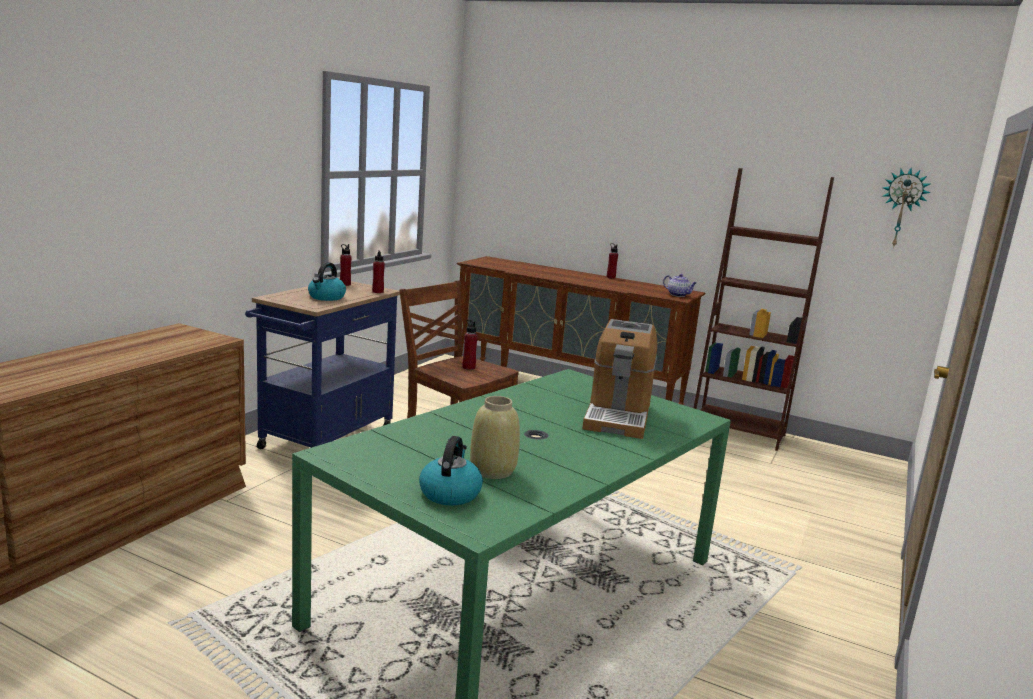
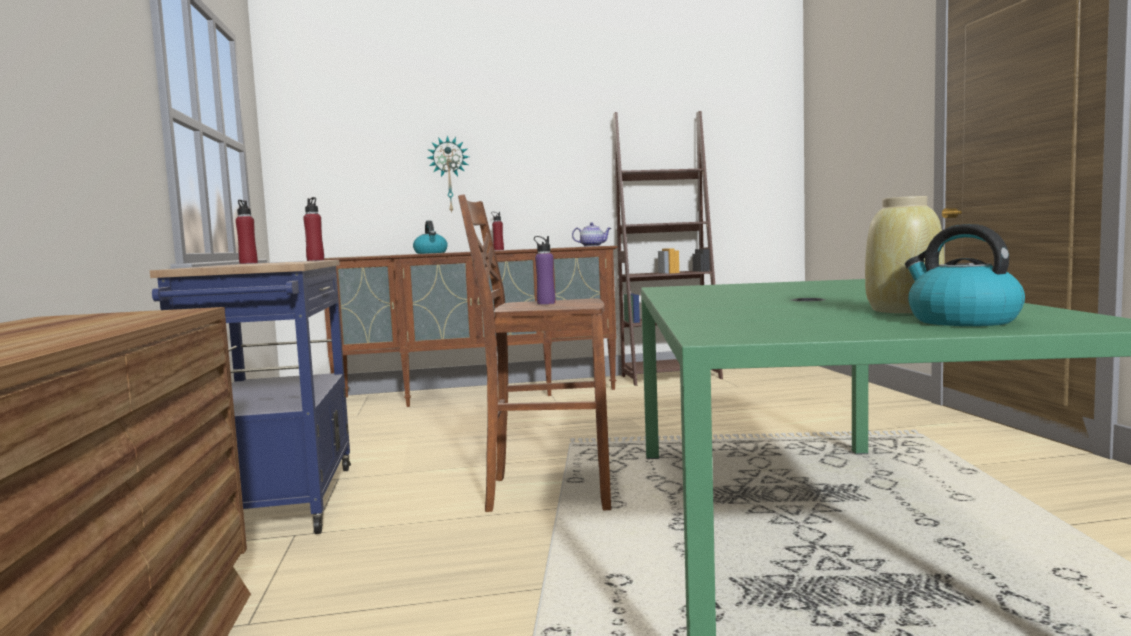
camera: 35 degrees left, 10 degrees down
(326, 297) = (267, 263): kettle -> kettle (431, 253)
(468, 367) = (546, 303): red bottle -> purple bottle
(618, 415) = (801, 287): coffee machine -> none
(902, 208) = (755, 134): wall clock -> wall clock (449, 175)

